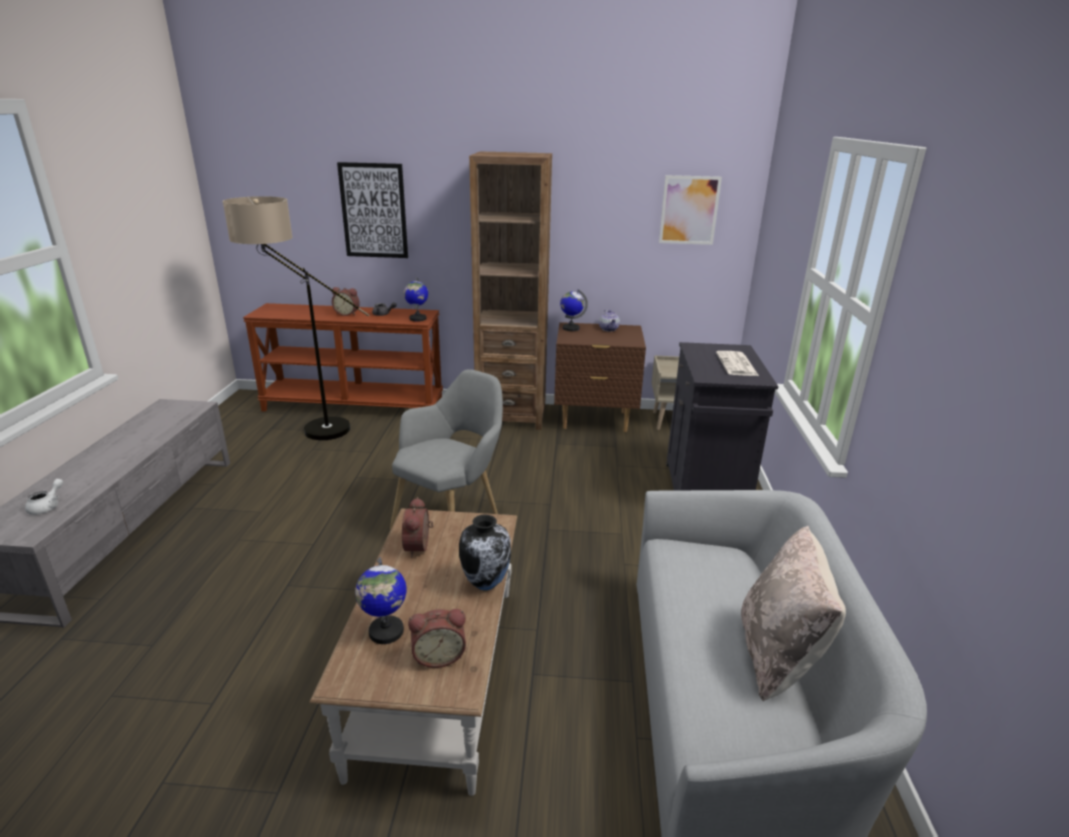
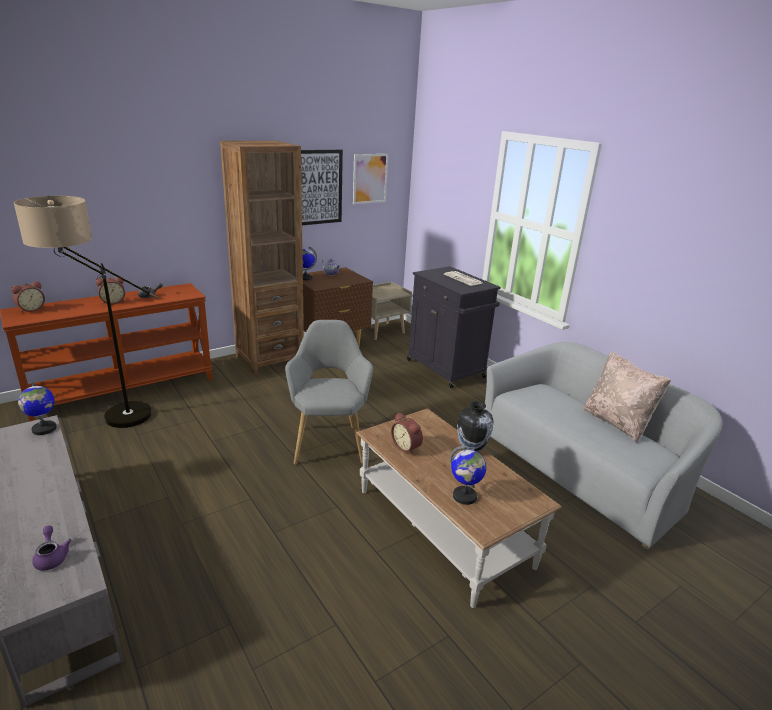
camera: 40 degrees left, 0 degrees up
(48, 506) = (52, 557): white teapot -> purple teapot
(374, 211) = (119, 200): picture -> picture (319, 187)
(417, 319) = (187, 293): globe -> globe (44, 429)
(439, 655) = (507, 492): alarm clock -> alarm clock (31, 309)

